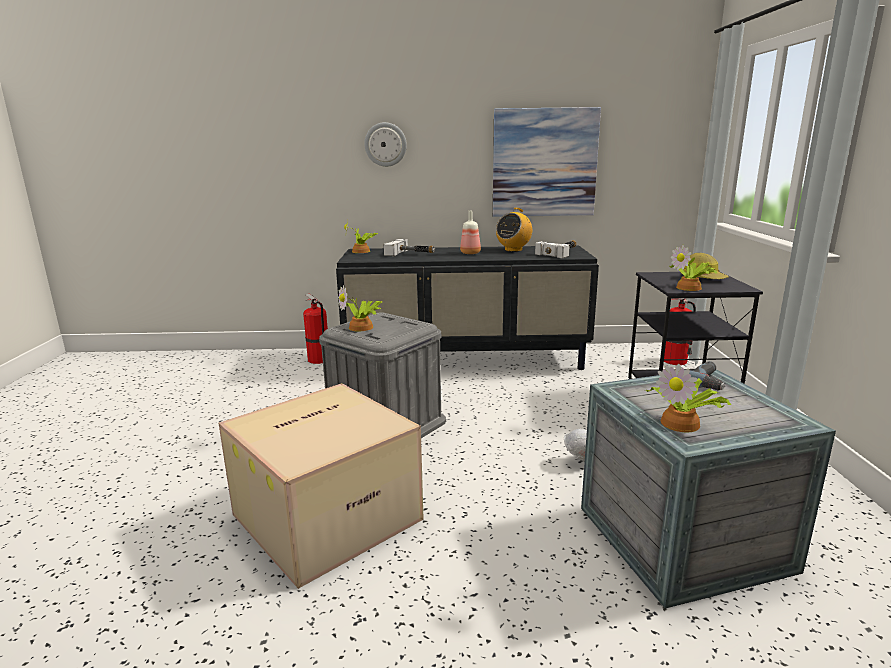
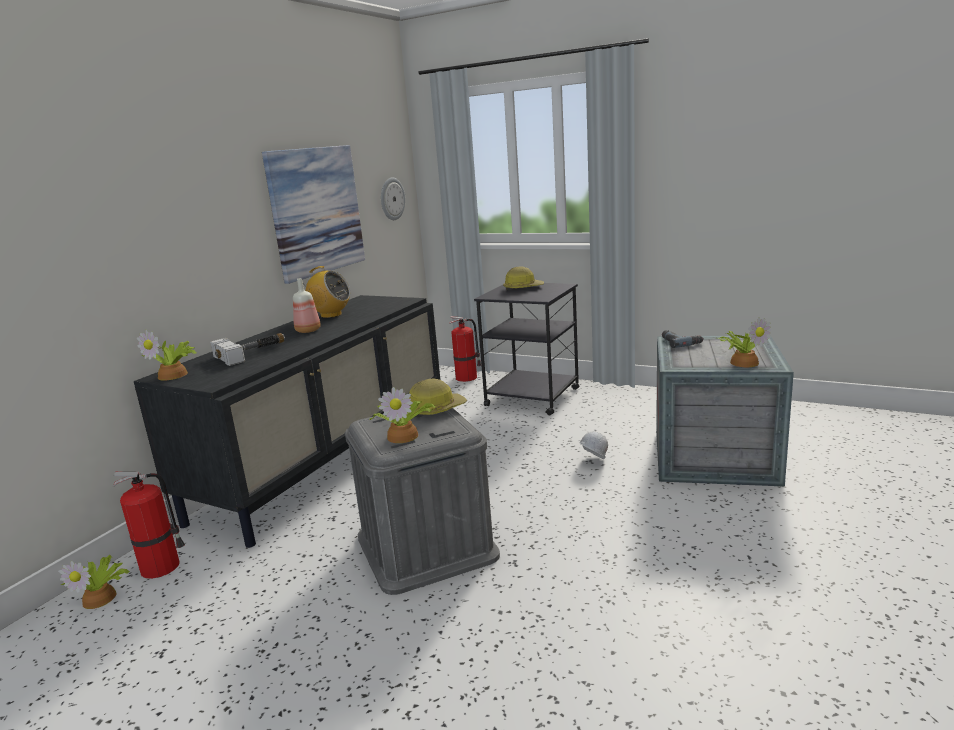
camera: 60 degrees left, 0 degrees up
(328, 515) = (590, 619): cardboard box -> none
(385, 144) = (150, 211): wall clock -> wall clock (392, 199)
(414, 326) = (435, 409): none -> hard hat
(513, 250) = (330, 315): radio -> radio turned 45 degrees counterclockwise
(561, 253) = (380, 303): hammer -> none
(690, 288) = (544, 295): potted plant -> potted plant (101, 597)

